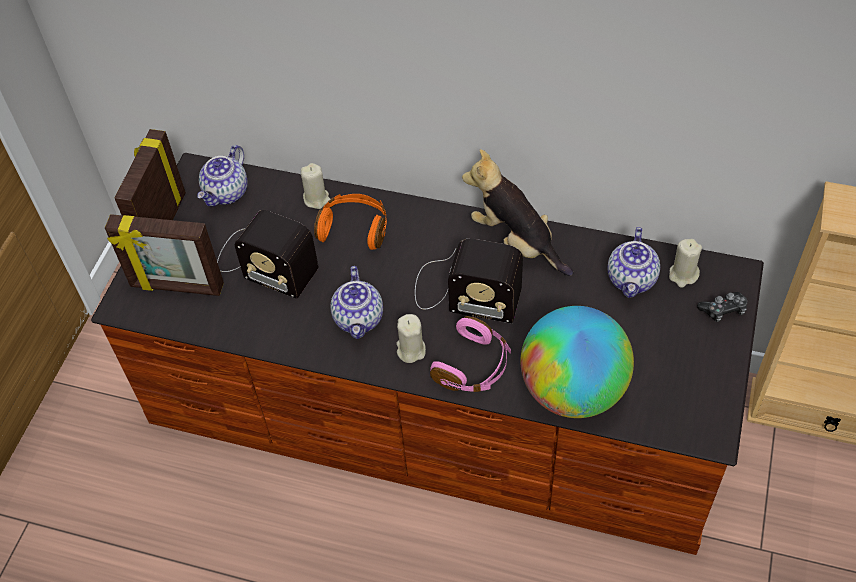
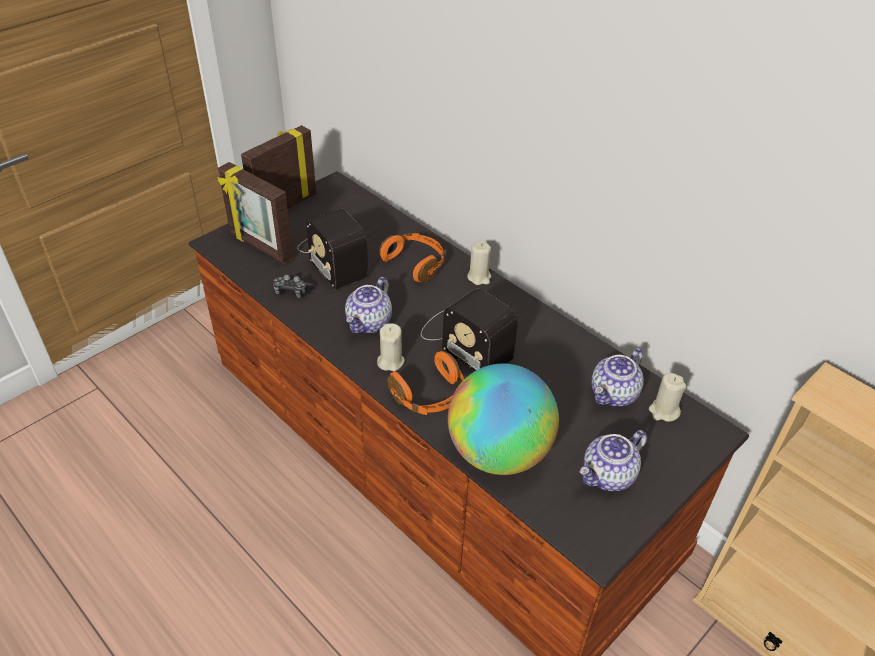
camera: 25 degrees right, 10 degrees down
(227, 193) = (344, 205): teapot -> teapot (608, 476)
(317, 199) = (404, 234): beige candle -> beige candle (479, 277)
(473, 366) = (430, 395): pink headphones -> orange headphones
(516, 242) = (535, 325): plush toy -> none
(723, 310) = (682, 455): game controller -> game controller (291, 291)

